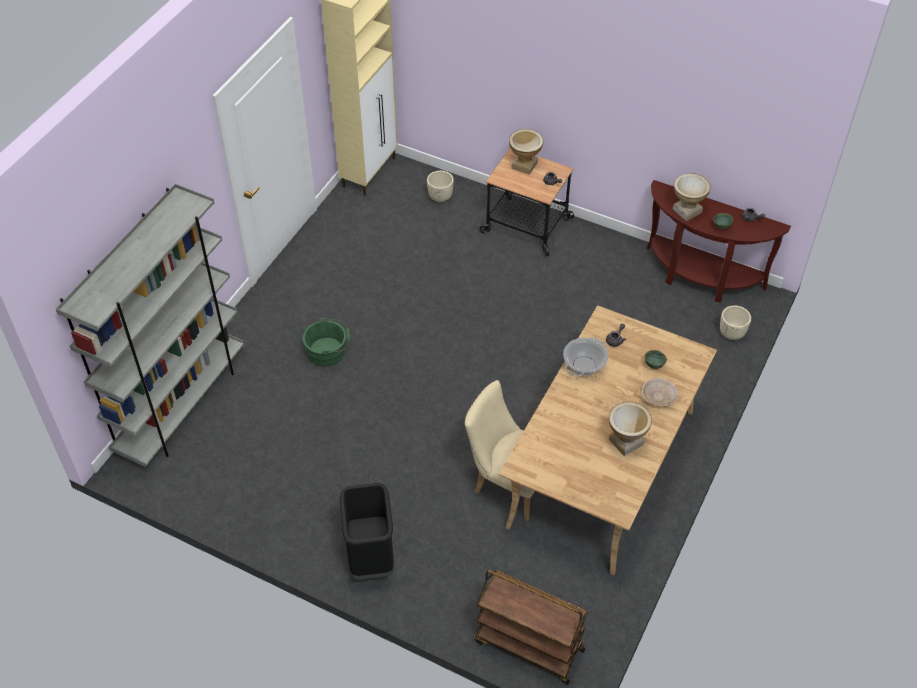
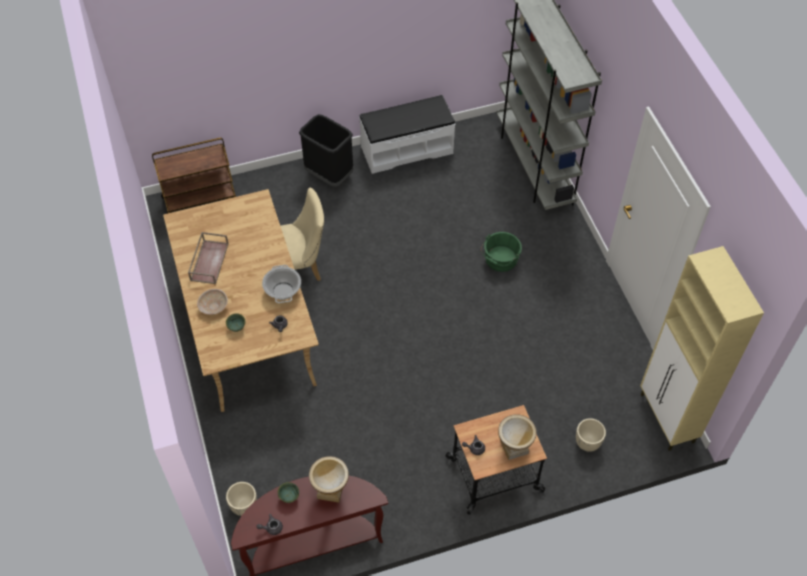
camera: 135 degrees right, 5 degrees up
(265, 521) = (406, 149): none -> white bench
(626, 442) = (209, 261): vase -> brown tray

